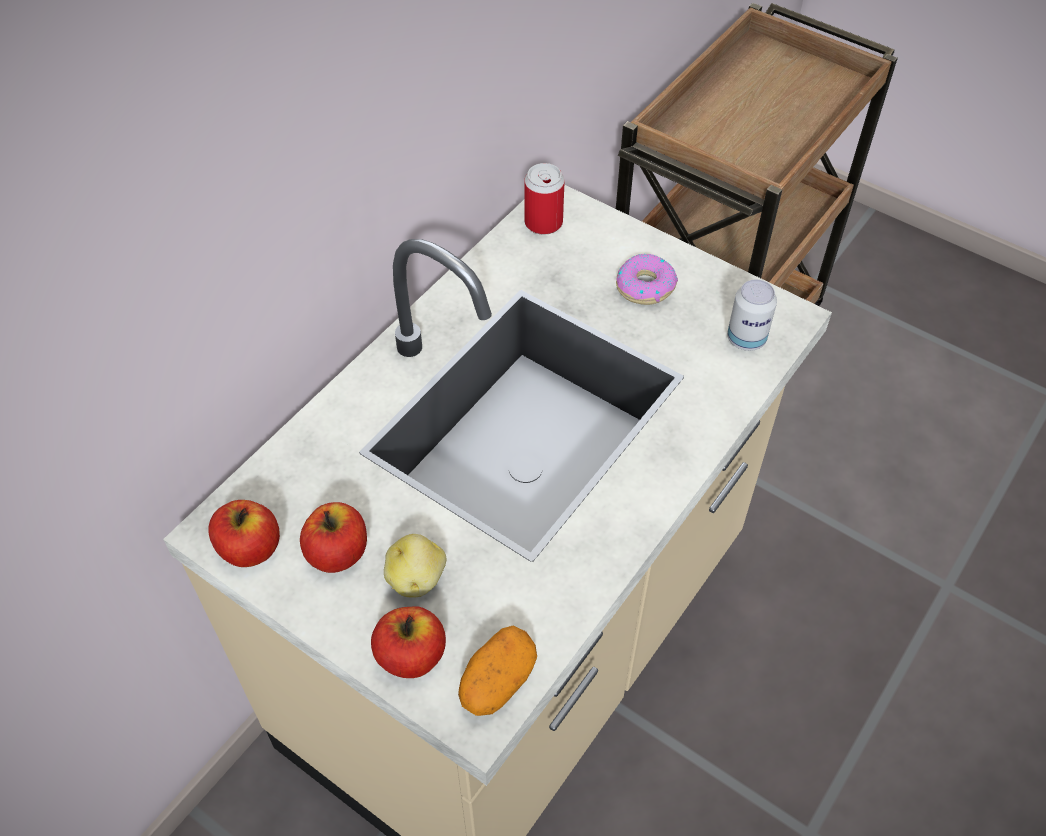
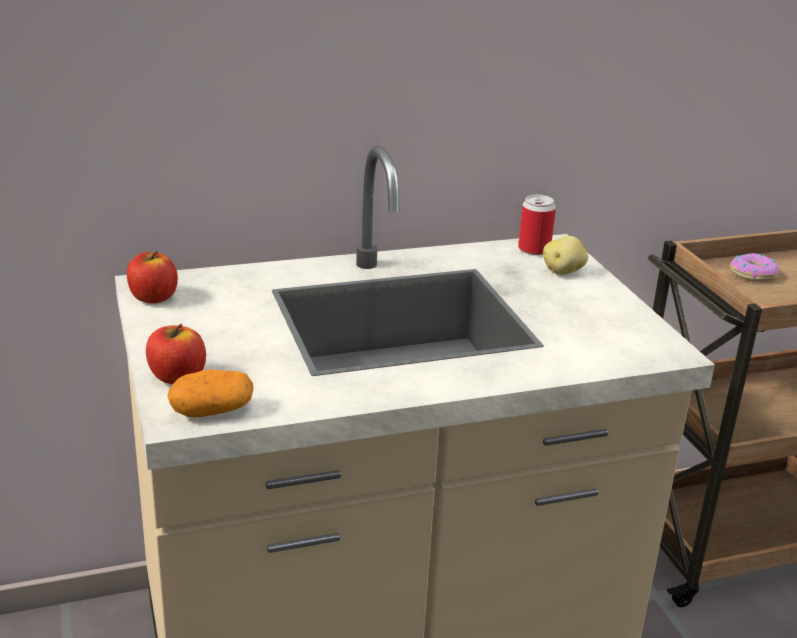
camera: 35 degrees right, 25 degrees down
(338, 553) = (199, 320): apple -> none
(417, 578) = (229, 349): potato -> potato (563, 272)
(645, 286) = (571, 299): donut -> donut (753, 274)
(746, 339) = (619, 349): can -> none

